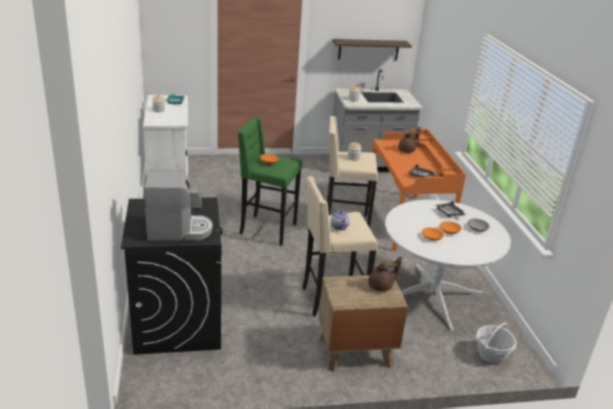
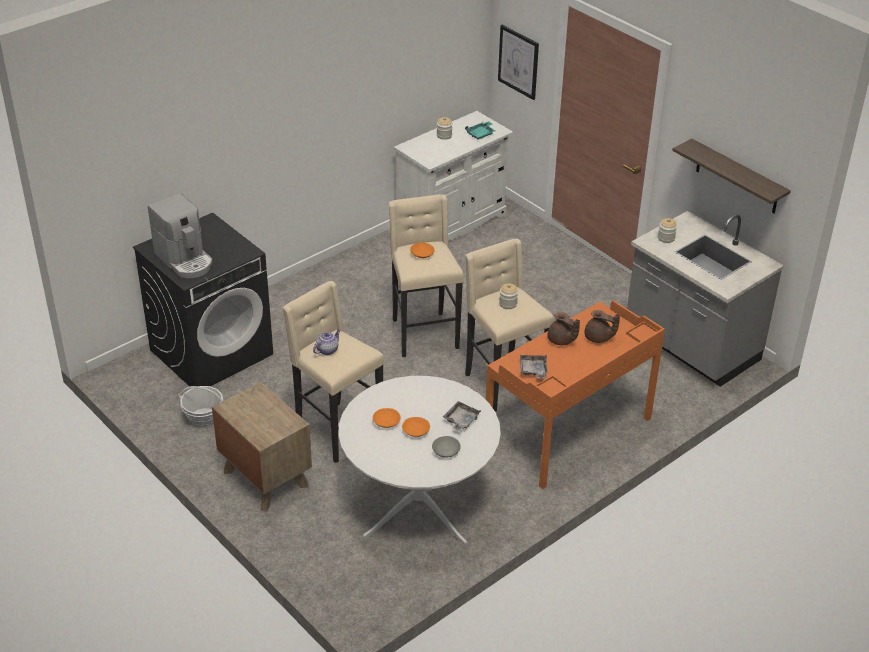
camera: 60 degrees right, 10 degrees up
(172, 45) = (518, 62): none -> picture
(266, 229) = (423, 333): green stool -> beige stool
(381, 286) = (278, 423): brown teapot -> brown teapot (561, 341)
(491, 354) = (348, 580): basket -> basket (204, 417)

